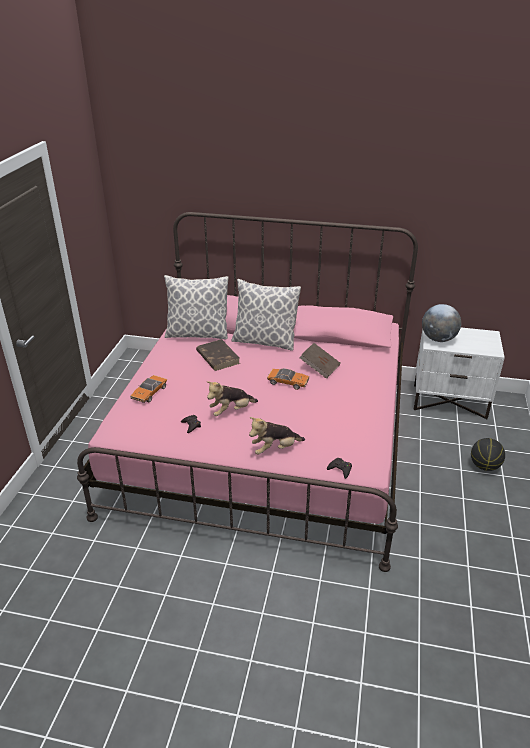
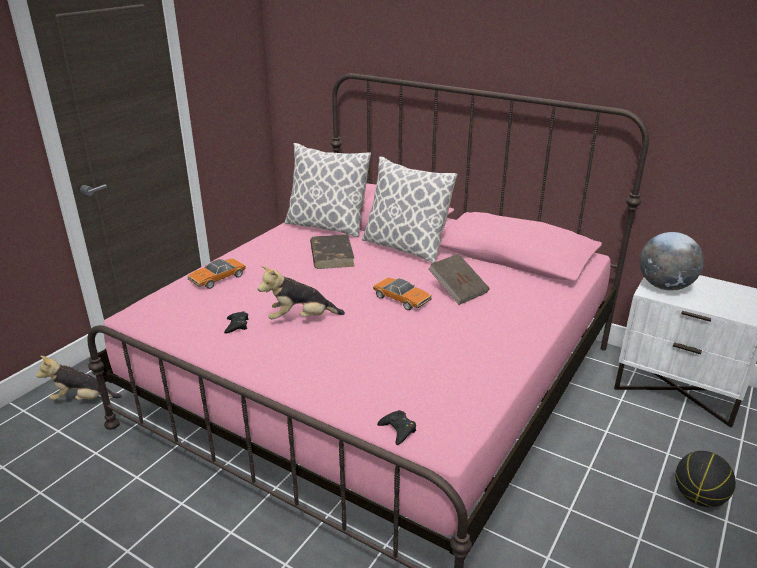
camera: 20 degrees right, 5 degrees down
(275, 449) = (323, 379): plush toy -> plush toy (82, 399)

